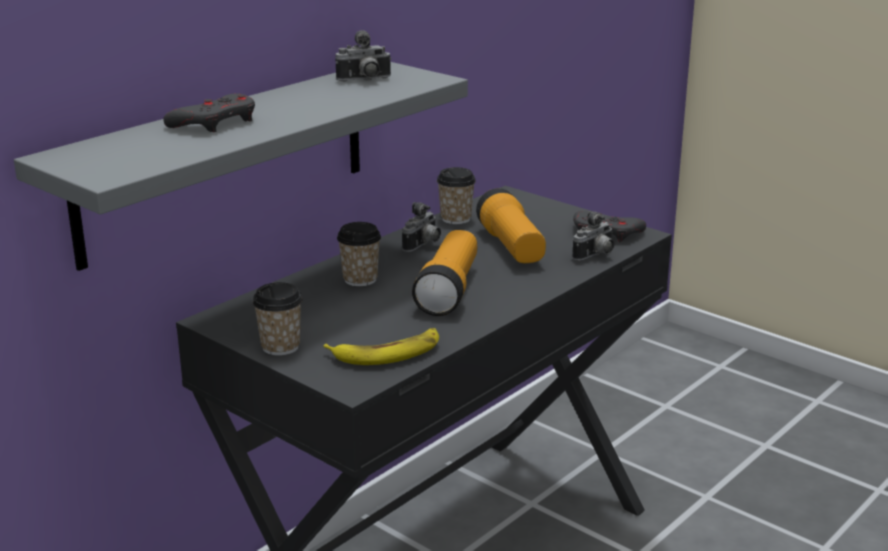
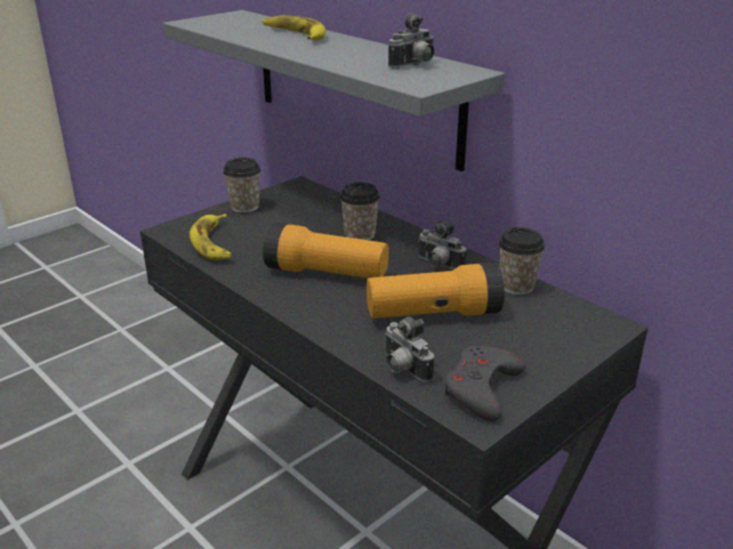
camera: 95 degrees right, 5 degrees up
(215, 122) = (295, 35): grey game controller -> banana
(364, 80) = (414, 65): camera -> camera turned 120 degrees counterclockwise

